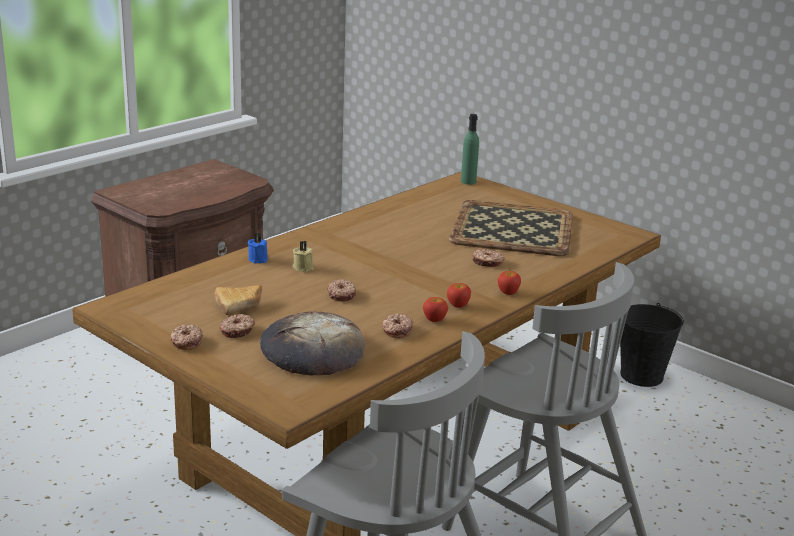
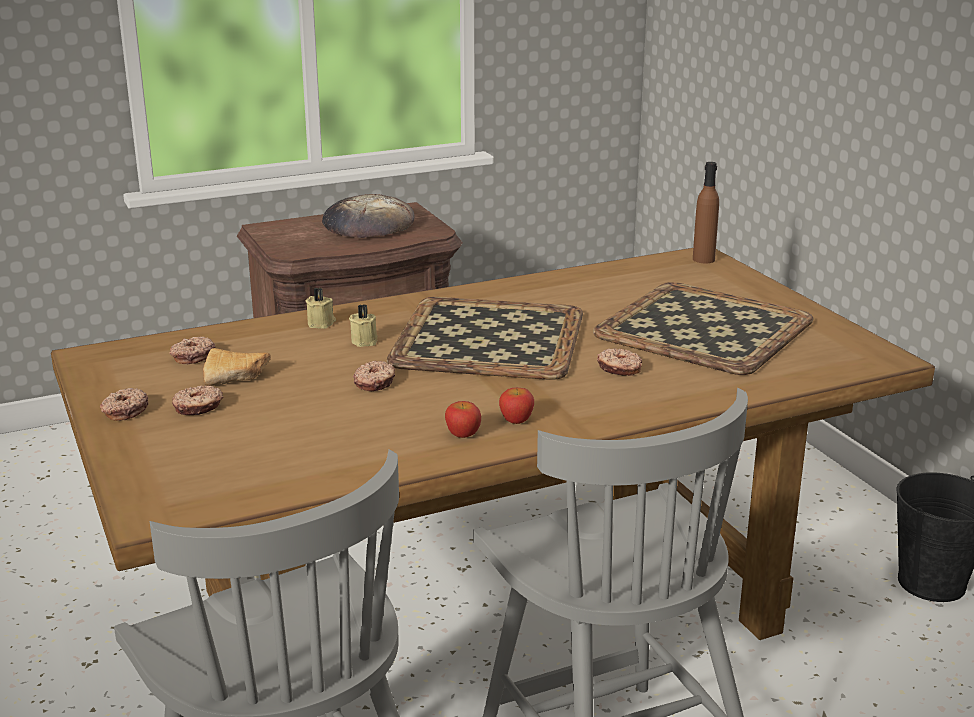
camera: 25 degrees right, 0 degrees up
(259, 259) = (322, 323): blue candle -> beige candle
(312, 351) = (260, 448): bread -> bread (368, 225)
(384, 254) = (487, 338): none -> tray
(396, 331) = (396, 440): donut -> donut (192, 356)
(468, 182) = (703, 259): green bottle -> brown bottle
(508, 292) = (607, 414): apple -> none

